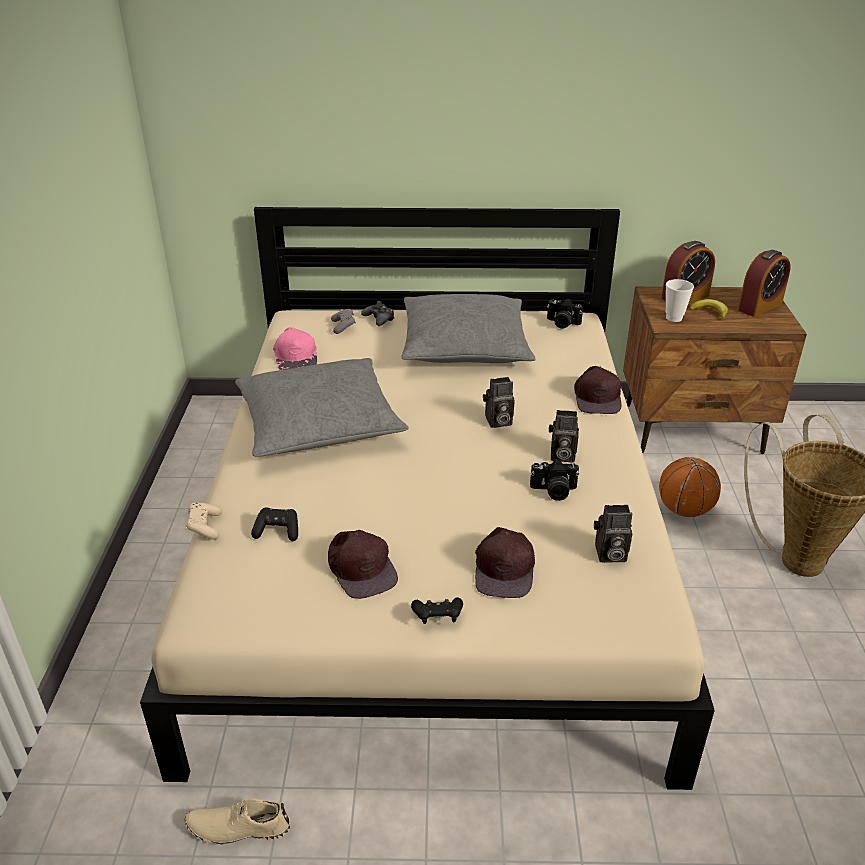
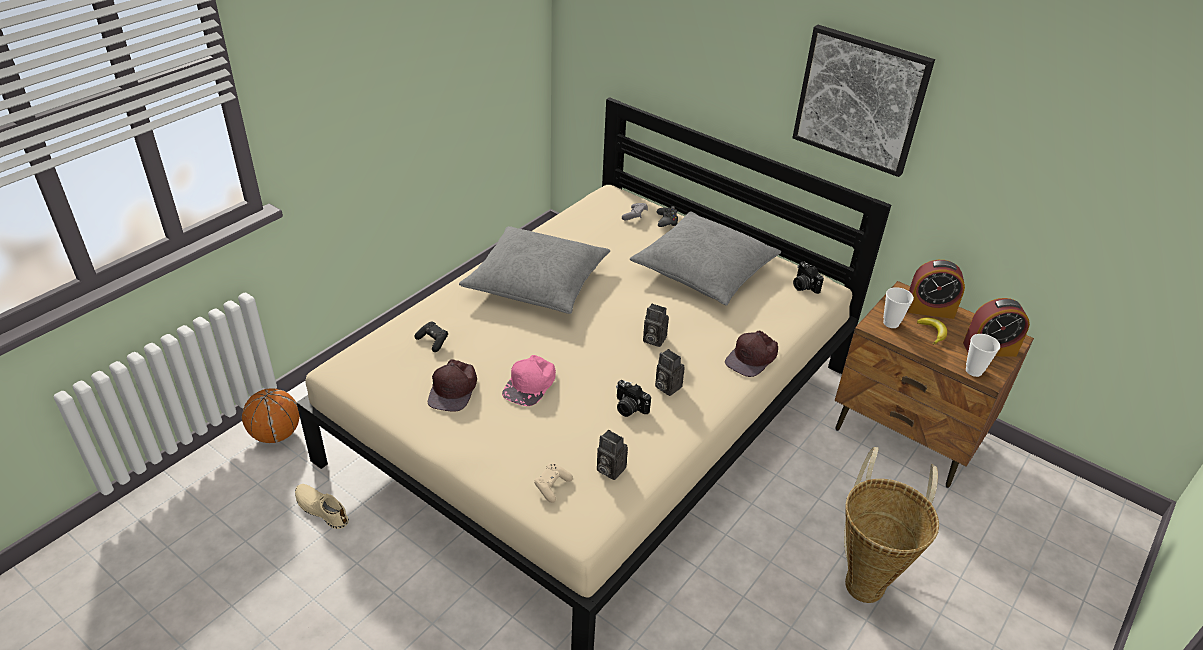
camera: 35 degrees right, 5 degrees up
(204, 527) = (399, 317): beige game controller -> beige game controller (552, 486)
(296, 356) = (578, 225): pink cap -> pink cap (530, 384)
(438, 617) = (458, 443): black game controller -> none
(505, 567) = (534, 438): brown cap -> none
(563, 111) = (860, 100): none -> picture
(684, 510) = (815, 492): basketball -> basketball (276, 435)
(772, 326) = (973, 371): none -> cup

